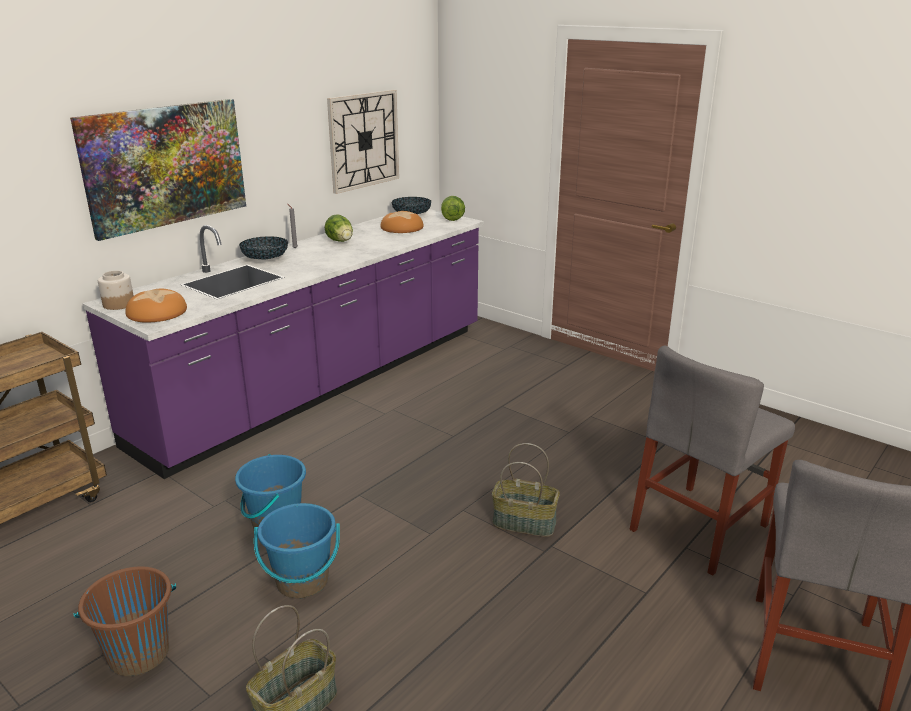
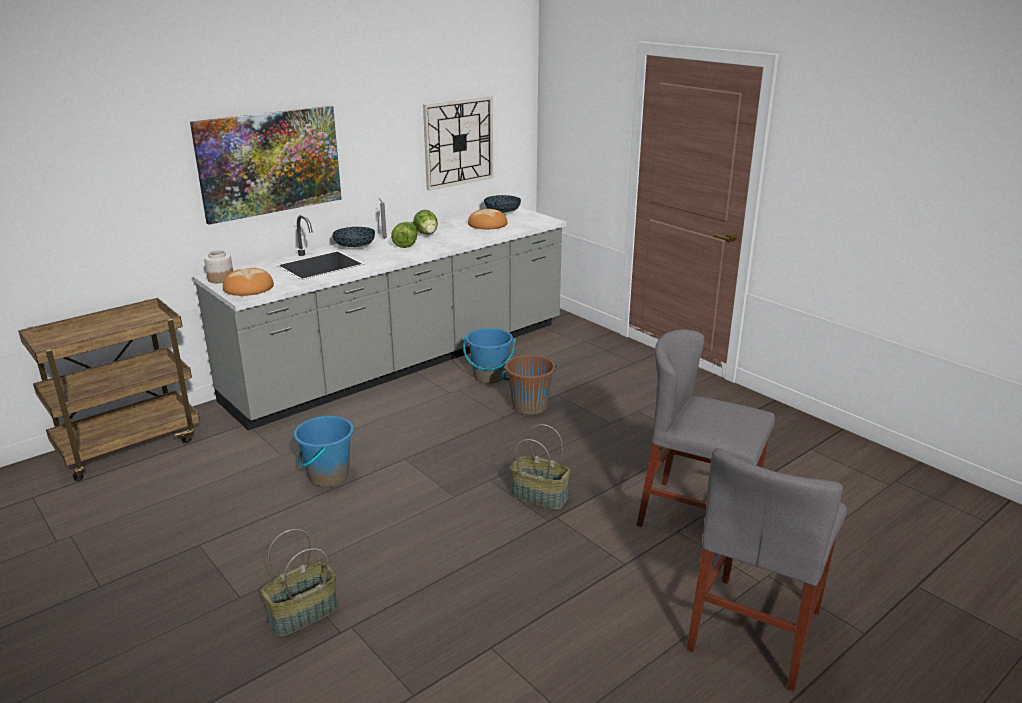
camera: 10 degrees right, 0 degrees up
(139, 654) = (194, 561): brown bucket -> brown bucket (529, 406)
(302, 581) = (336, 522): blue bucket -> blue bucket (489, 376)
(323, 383) = (404, 362): purple counter -> grey counter
(452, 218) = (538, 217): lettuce -> lettuce (406, 244)
(699, 527) = (697, 516): grey chair -> grey chair turned 60 degrees clockwise

